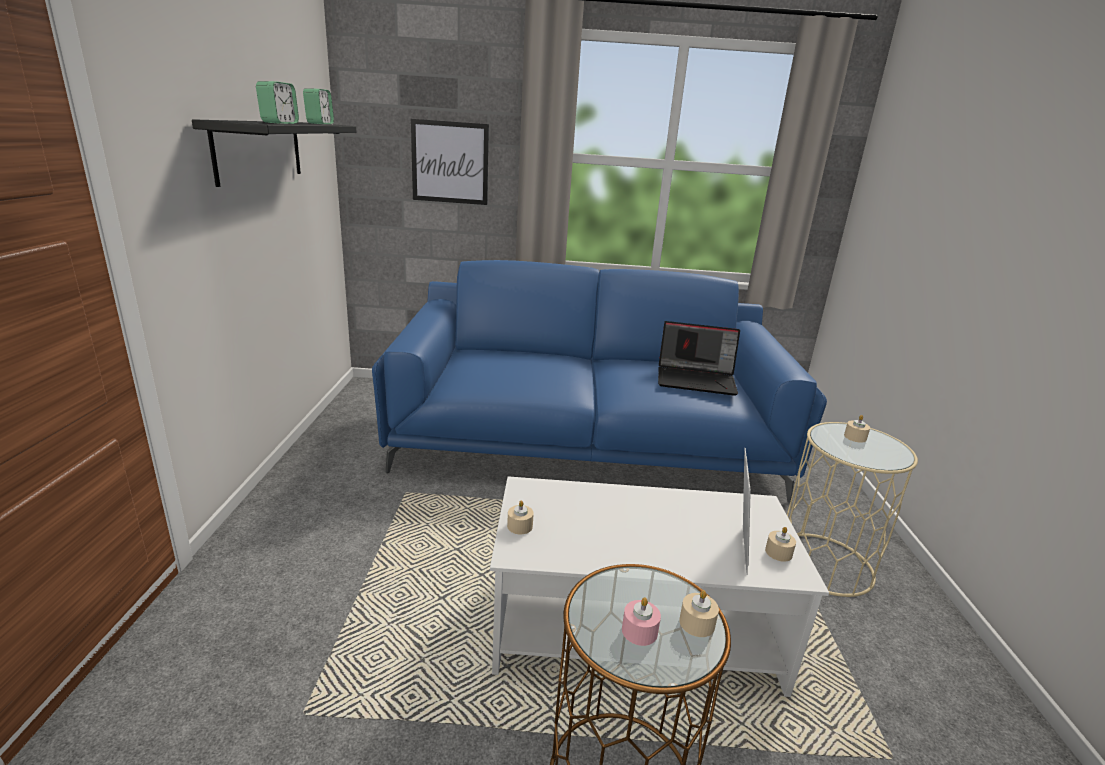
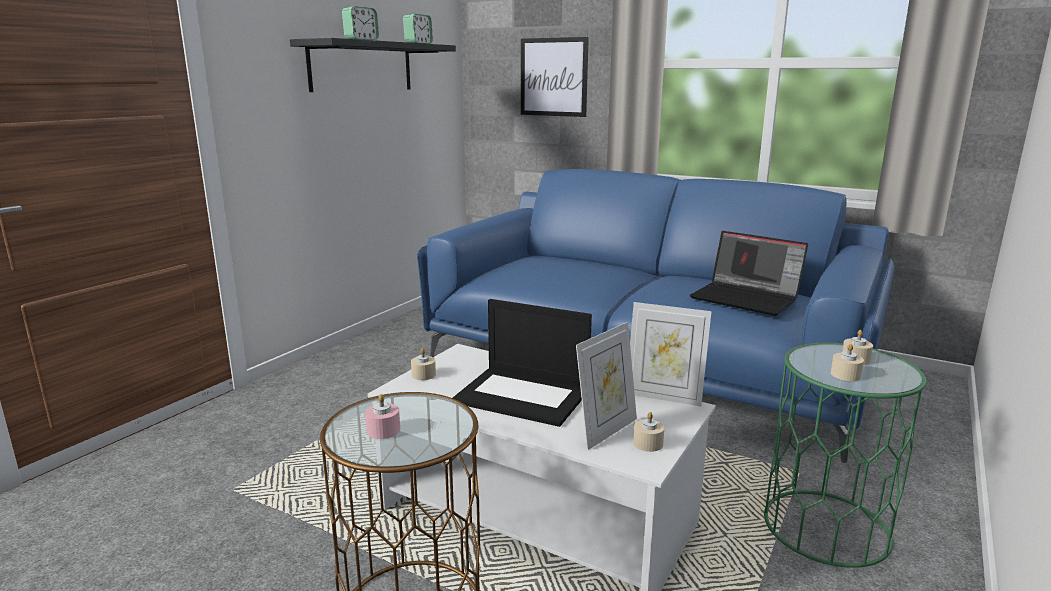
camera: 30 degrees right, 5 degrees down
(635, 527) = (524, 396): none -> laptop
(697, 623) = (437, 438): beige candle -> beige candle (845, 375)
(736, 497) = (664, 396): none -> picture frame
(824, 564) = (825, 527): beige side table -> green side table

